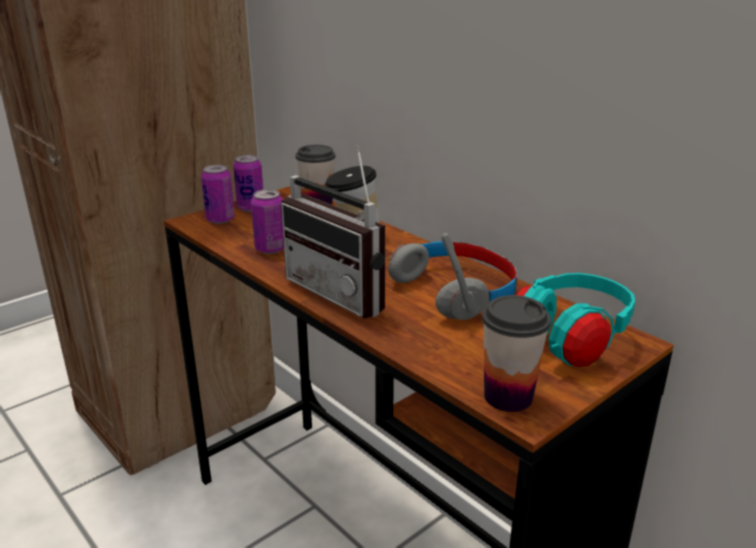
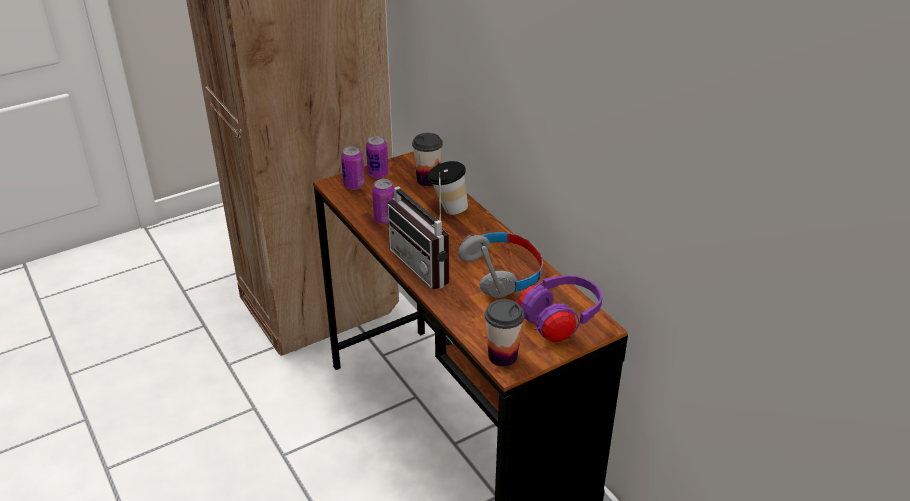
camera: 10 degrees right, 10 degrees up
(568, 342) = (559, 322): turquoise headphones -> purple headphones

